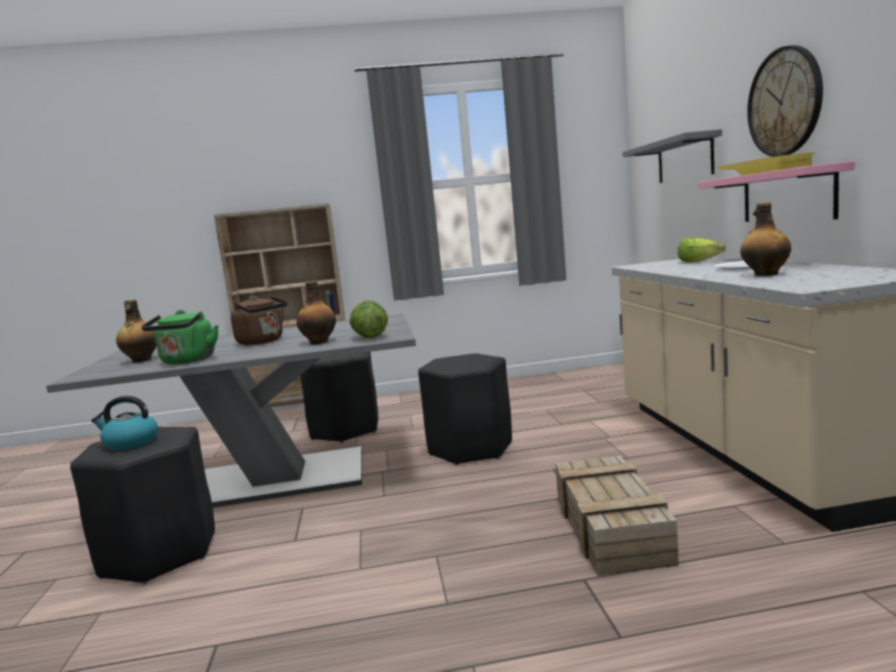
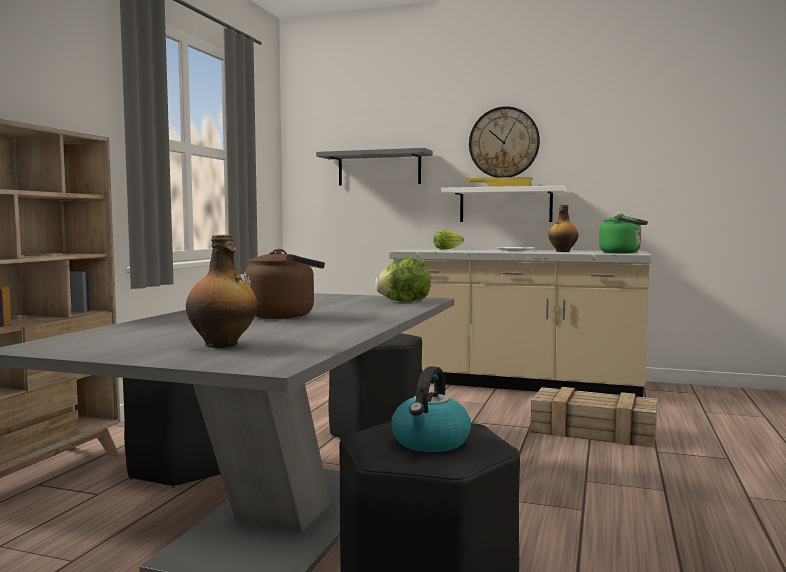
camera: 65 degrees left, 5 degrees down
(187, 361) = (327, 333): green kettle -> green kettle (622, 252)
(320, 342) = (373, 308): bottle -> none
(787, 195) = (505, 205): pink shelf -> white shelf

